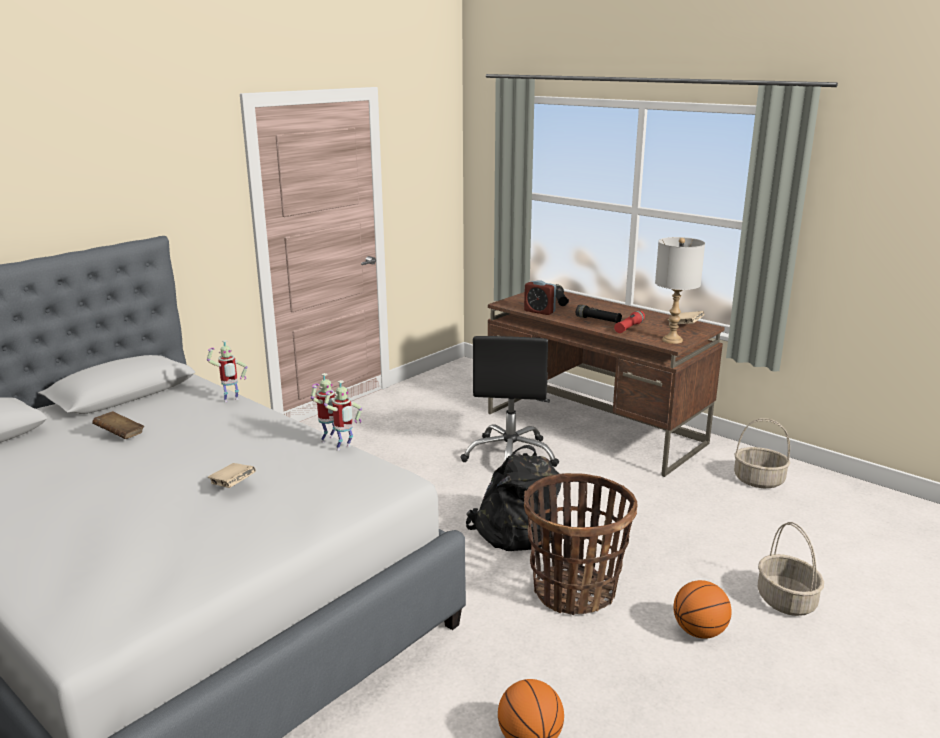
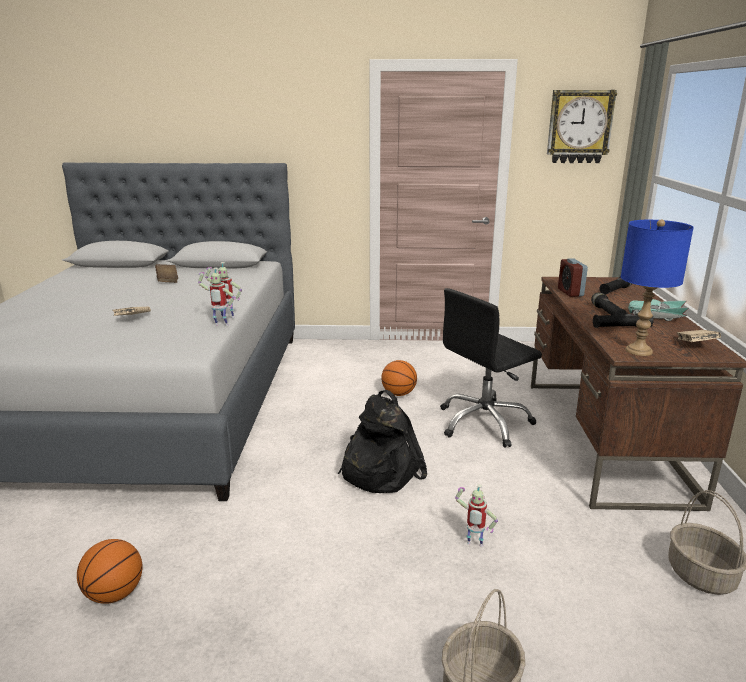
camera: 50 degrees right, 0 degrees up
(231, 401) = (247, 283): toy robot -> toy robot (474, 545)
(430, 151) = (579, 127): none -> wall clock
(574, 591) = (330, 535): basket -> none
(624, 313) = (655, 316): none -> turquoise toy car
(629, 328) = (621, 328): red flashlight -> black flashlight
(672, 340) = (639, 351): grey table lamp -> blue table lamp
(699, 631) = (349, 637): basketball -> basketball (398, 394)

